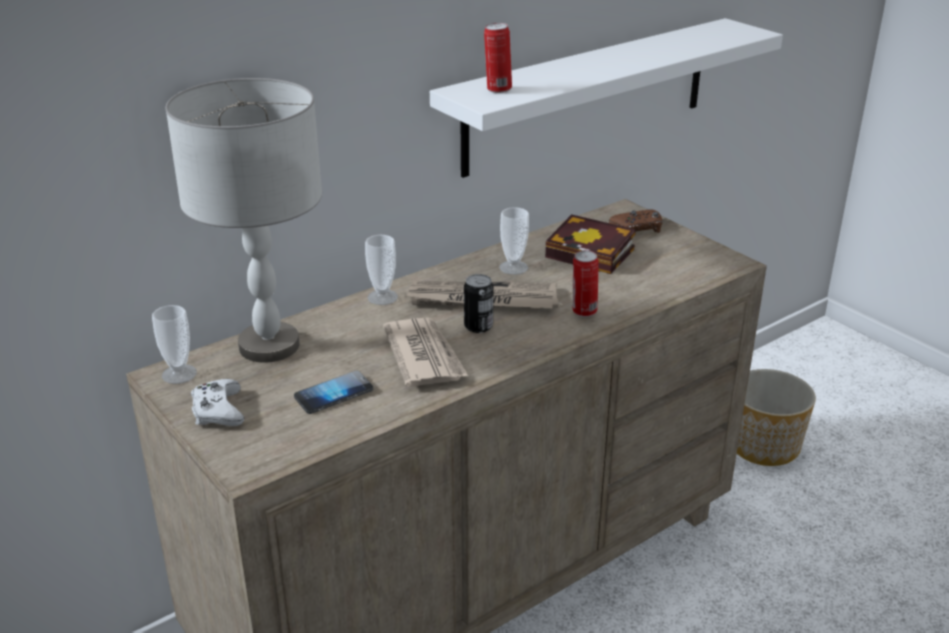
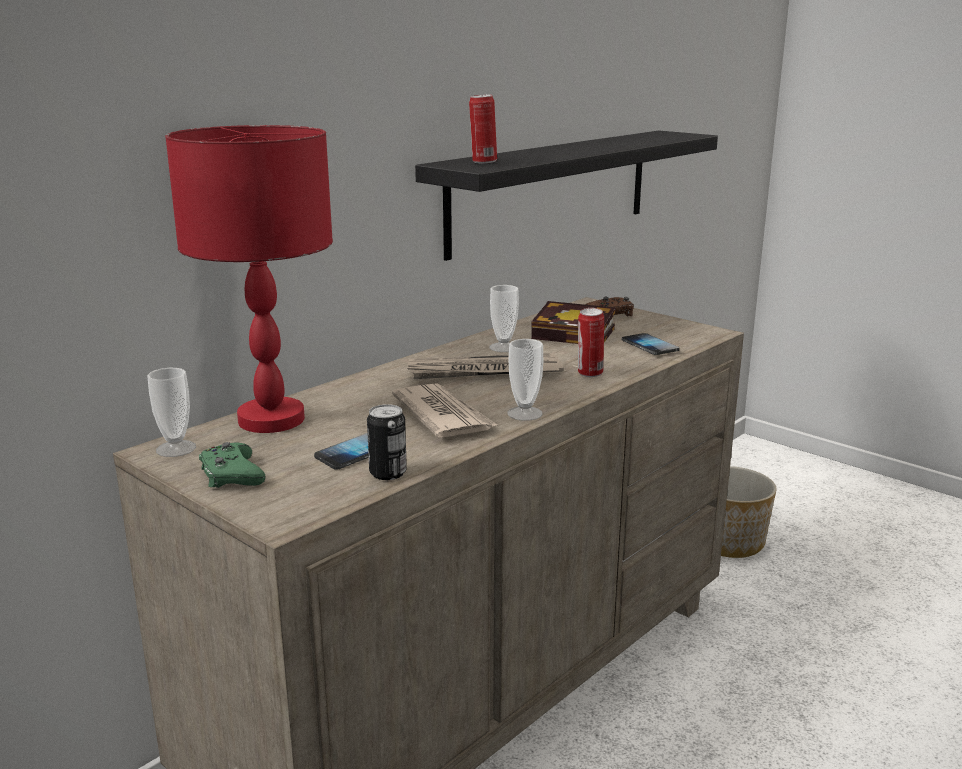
camera: 10 degrees left, 10 degrees down
(218, 411) = (231, 475): white game controller -> green game controller
(268, 347) = (270, 420): grey table lamp -> red table lamp
(382, 297) = (379, 376): cup -> cup (524, 413)
(478, 326) = (489, 390): can -> can (388, 473)
(589, 95) = (552, 190): white shelf -> black shelf
(659, 278) = (649, 346): none -> phone

